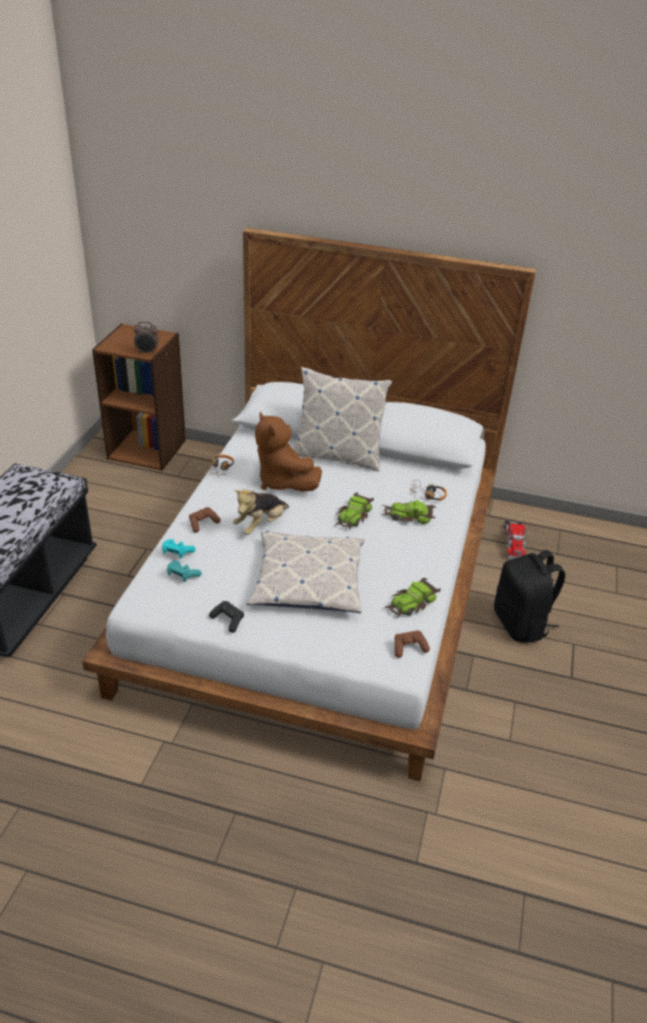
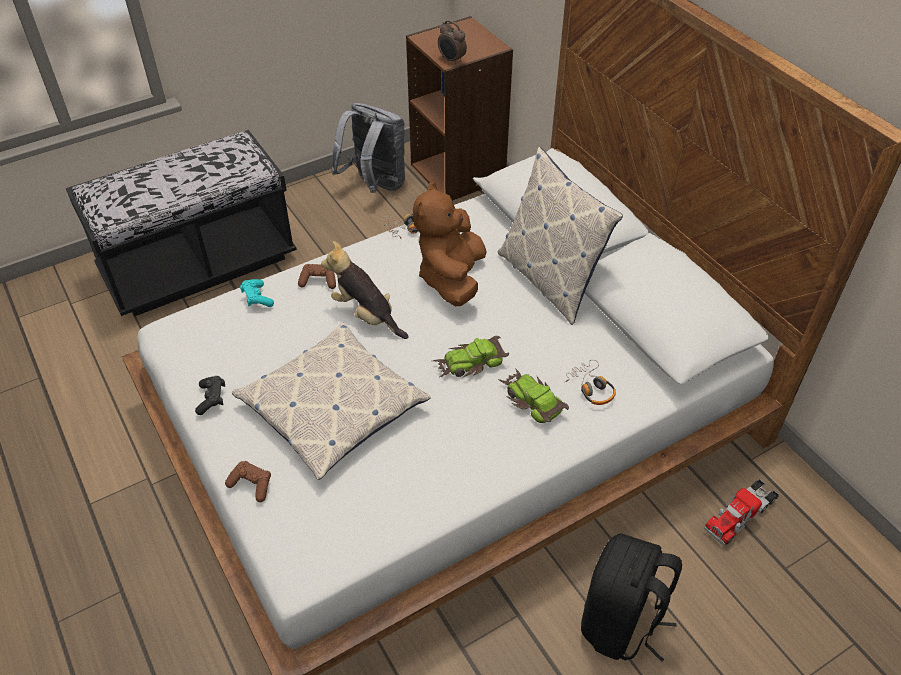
camera: 45 degrees right, 10 degrees up
(96, 483) = (375, 185): none -> grey backpack
(182, 575) = (231, 325): turquoise game controller -> none
(261, 525) = (366, 315): plush toy -> plush toy turned 45 degrees clockwise
(409, 648) = (329, 556): brown game controller -> brown game controller (251, 485)
(411, 603) = (399, 507): toy car -> none

